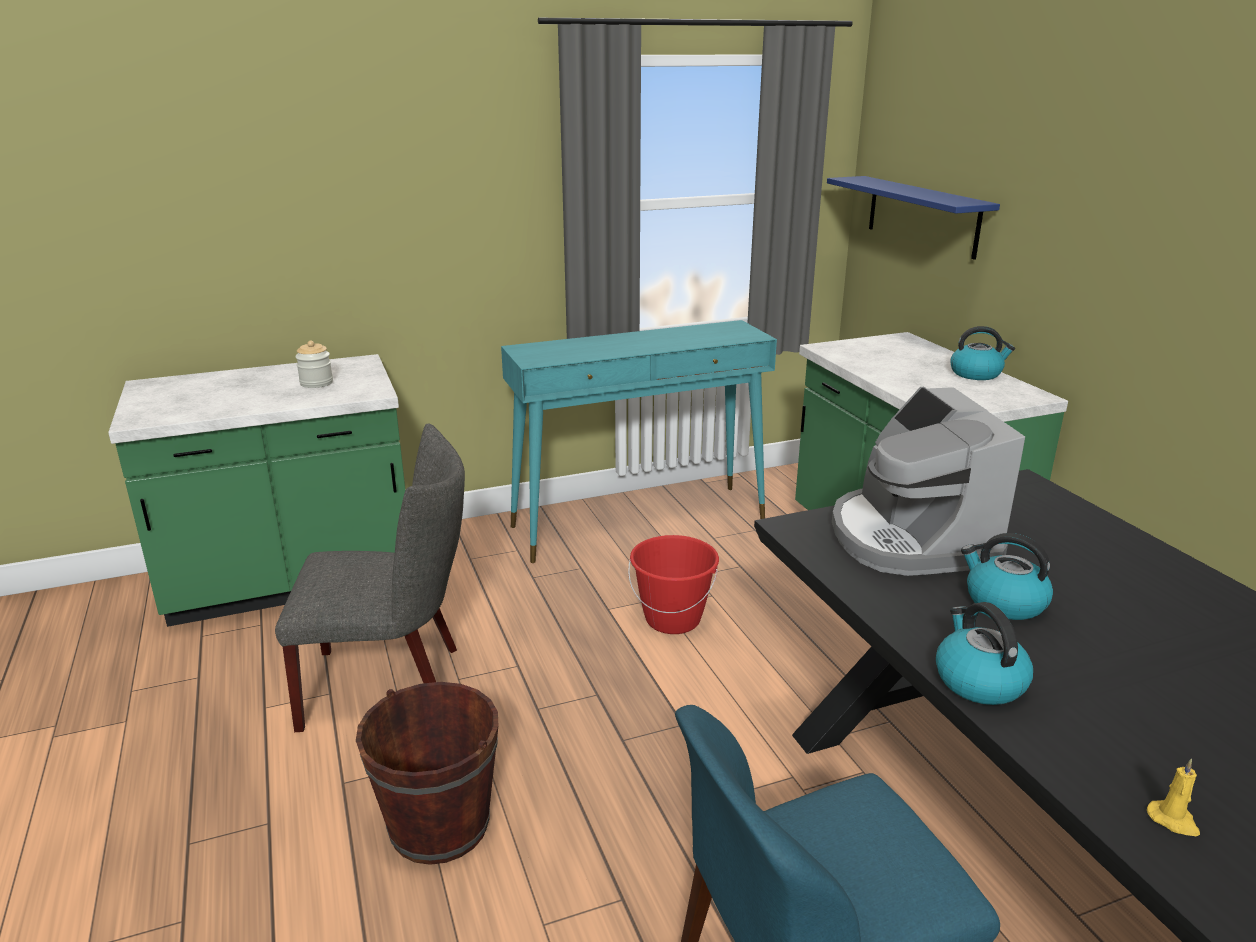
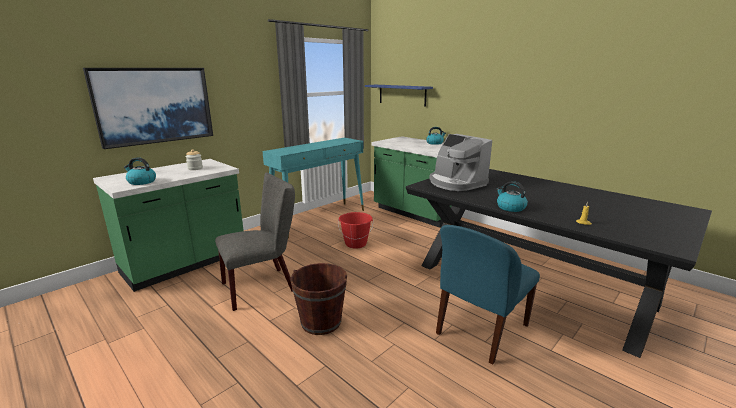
camera: 25 degrees left, 5 degrees down
(257, 232) = (154, 105): none -> picture
(1003, 602) = (497, 192): kettle -> kettle (141, 182)

